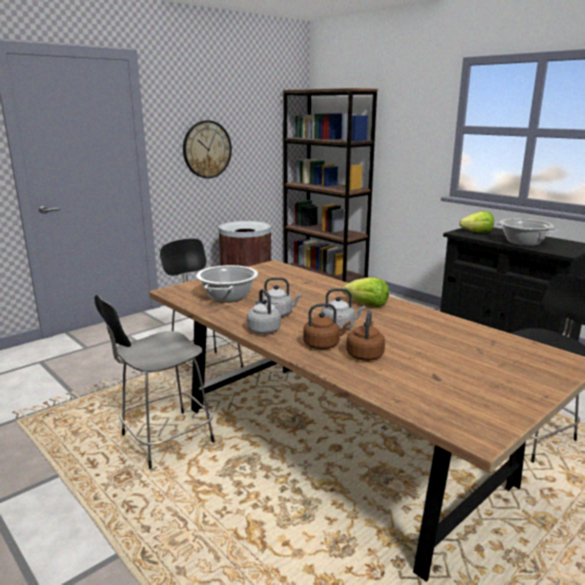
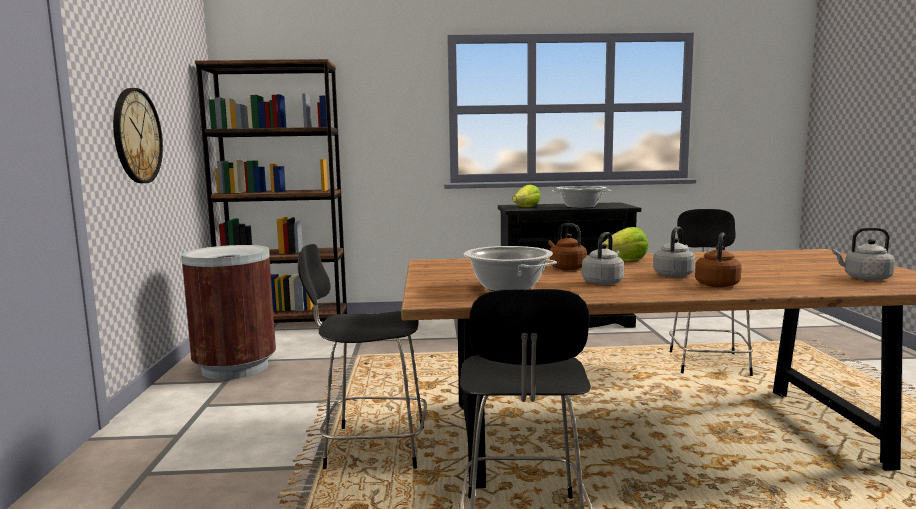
camera: 50 degrees left, 10 degrees down
(263, 329) = (644, 292): grey kettle -> grey kettle (864, 278)
(365, 354) = (757, 280): brown kettle -> brown kettle (566, 268)

